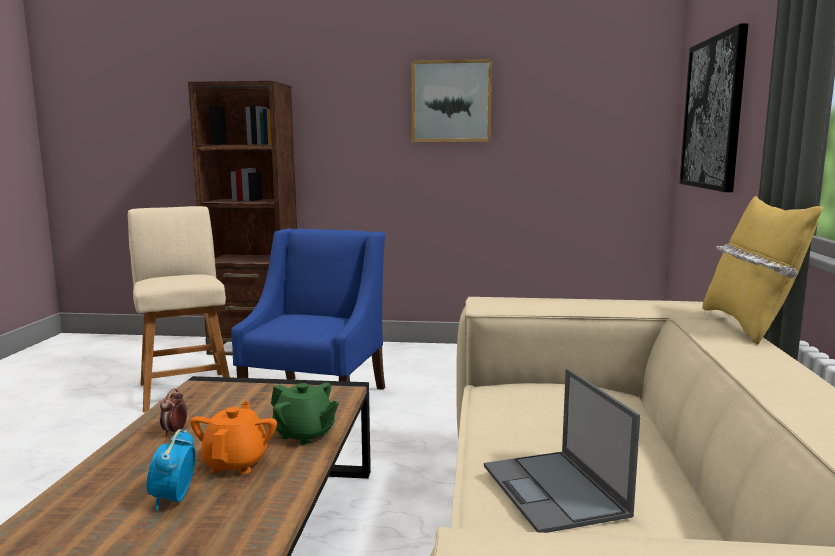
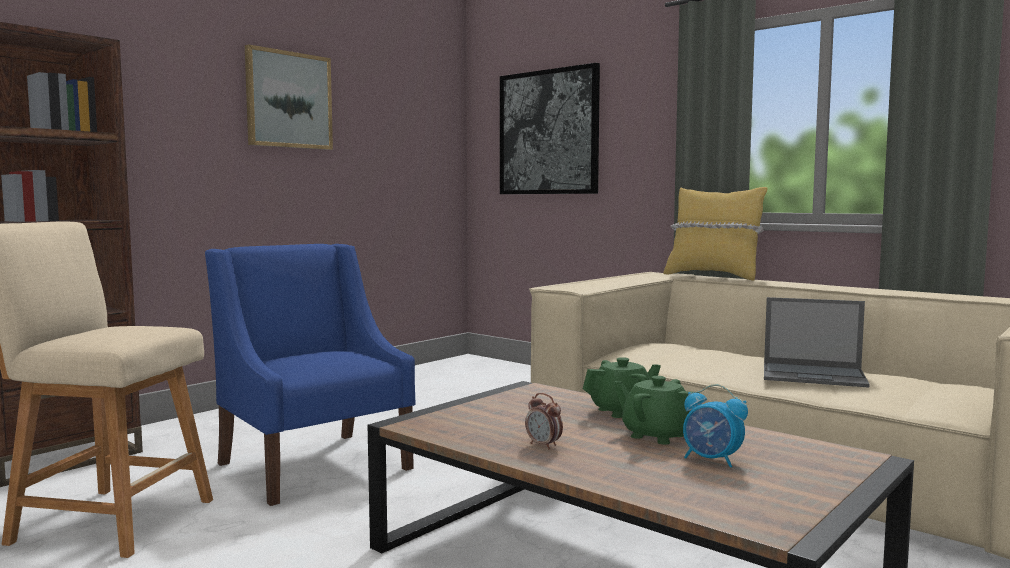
camera: 55 degrees left, 5 degrees down
(236, 463) = (656, 435): orange teapot -> green teapot

